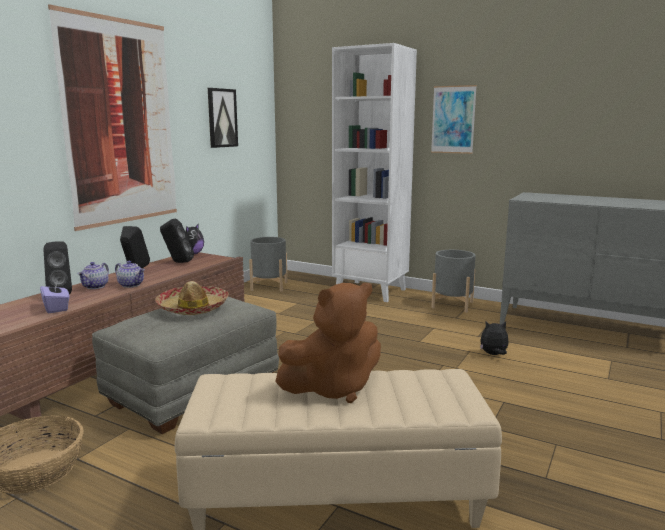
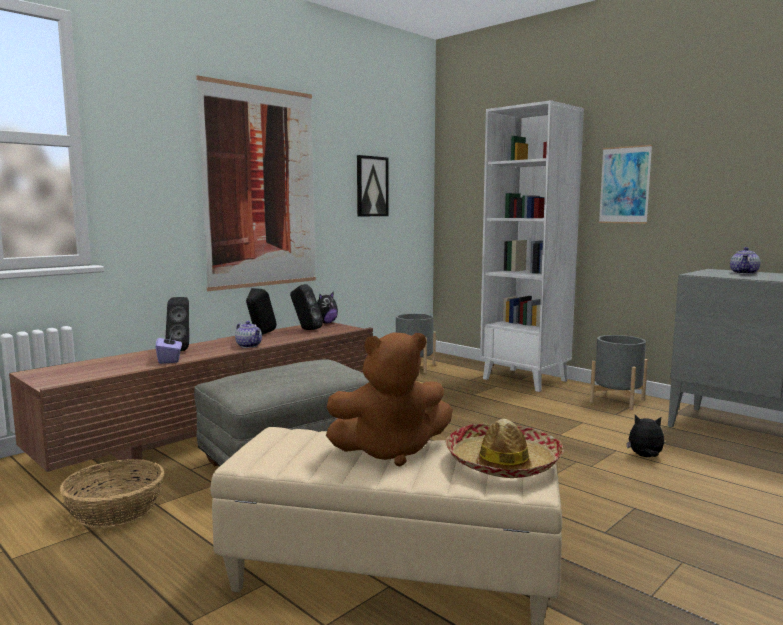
camera: 15 degrees right, 5 degrees down
(95, 287) = (216, 345): teapot -> teapot (744, 273)
(193, 308) = (295, 369): hat -> hat (503, 463)

